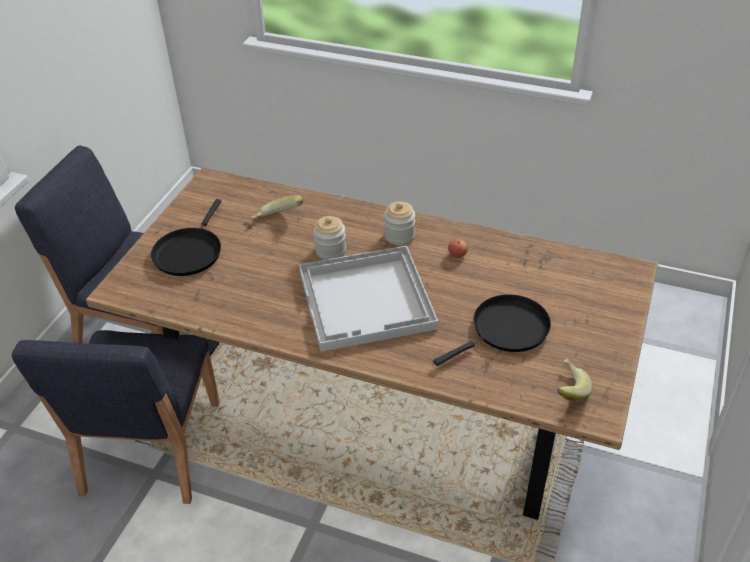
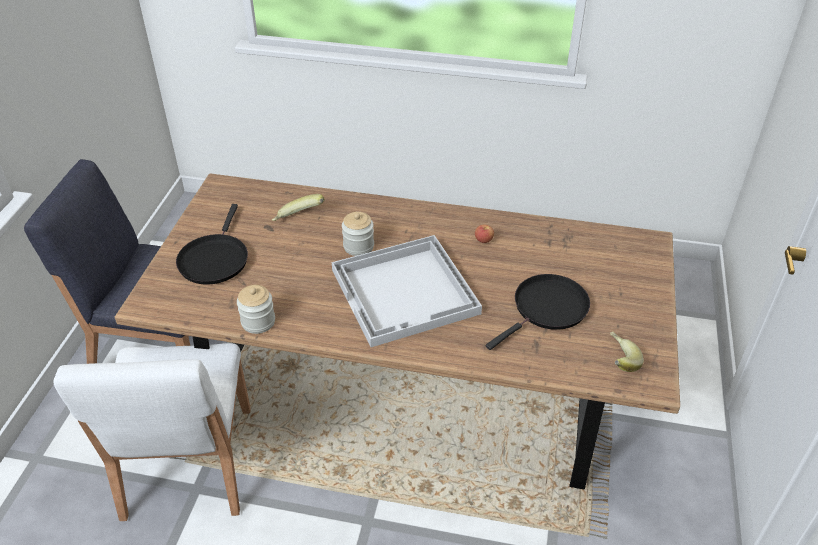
camera: 10 degrees left, 0 degrees up
(150, 448) = (187, 463): blue chair -> white chair
(399, 236) = (423, 226): jar -> jar (258, 322)

